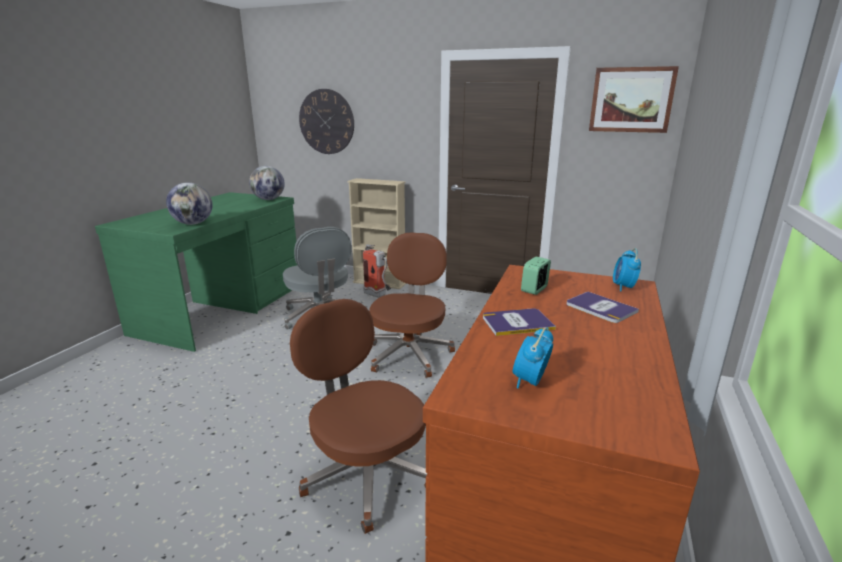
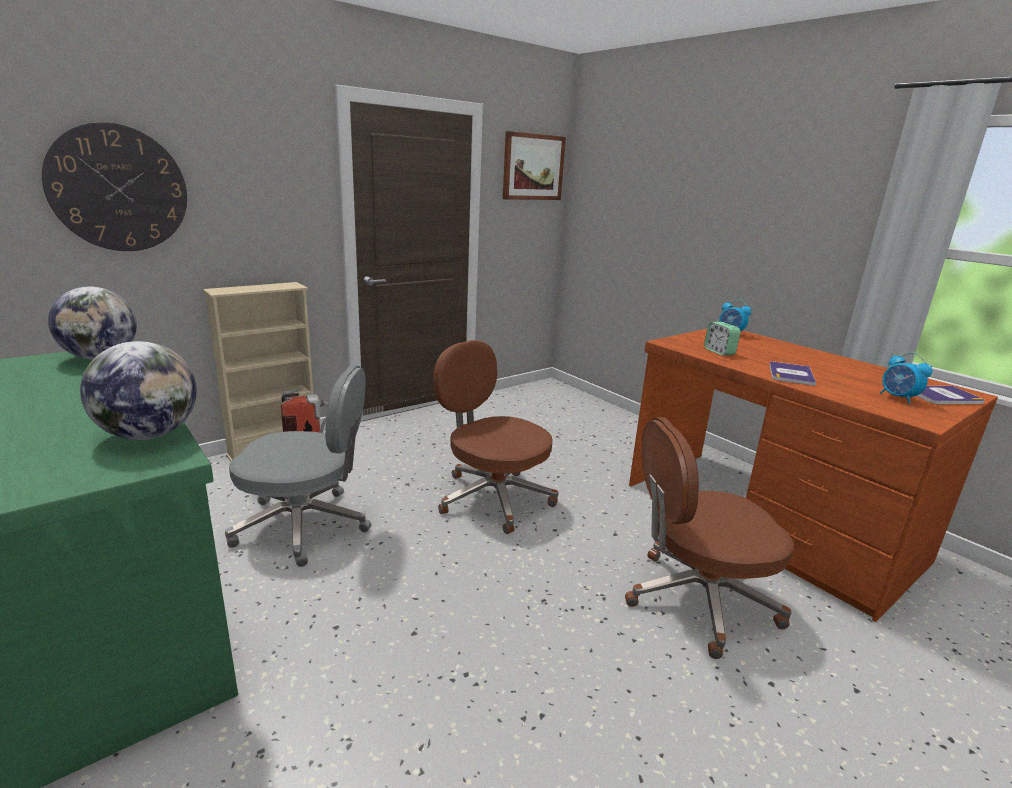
camera: 60 degrees left, 0 degrees up
(600, 308) = (770, 349): book -> book (942, 396)

